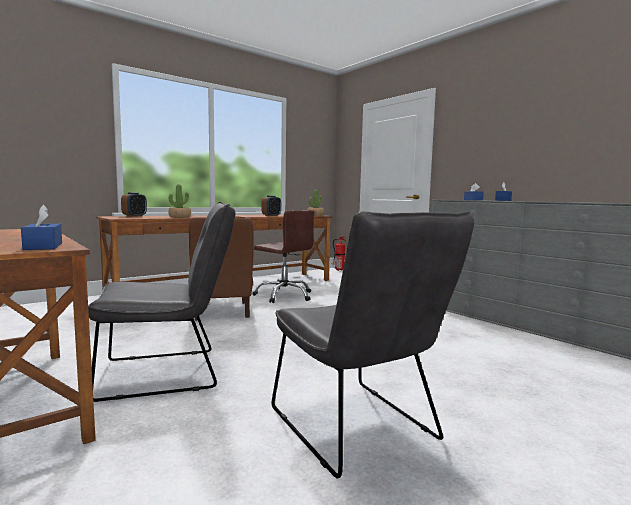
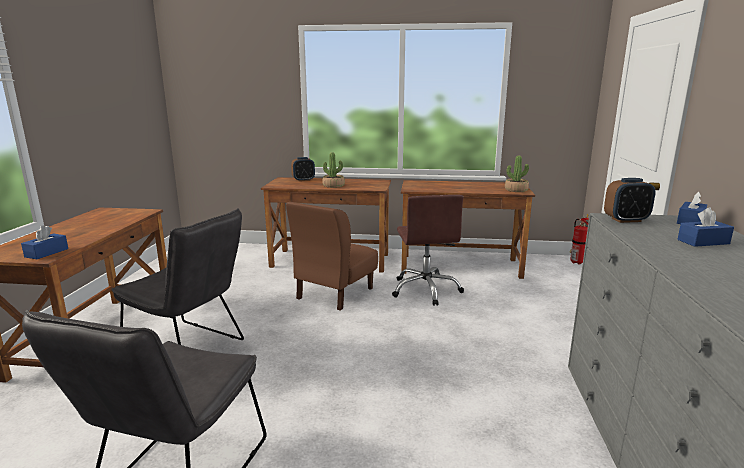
camera: 45 degrees right, 10 degrees up
(271, 216) = (444, 189): alarm clock -> alarm clock (626, 220)

